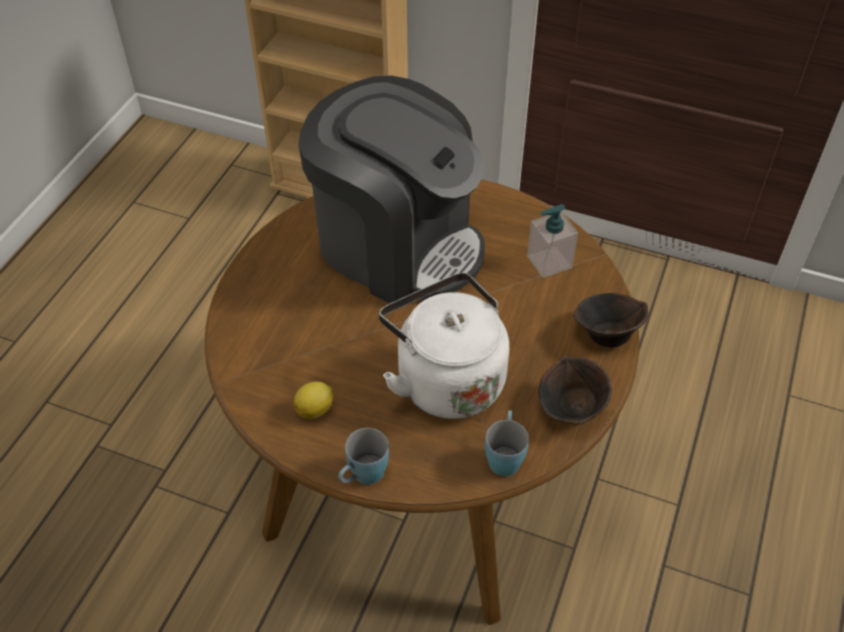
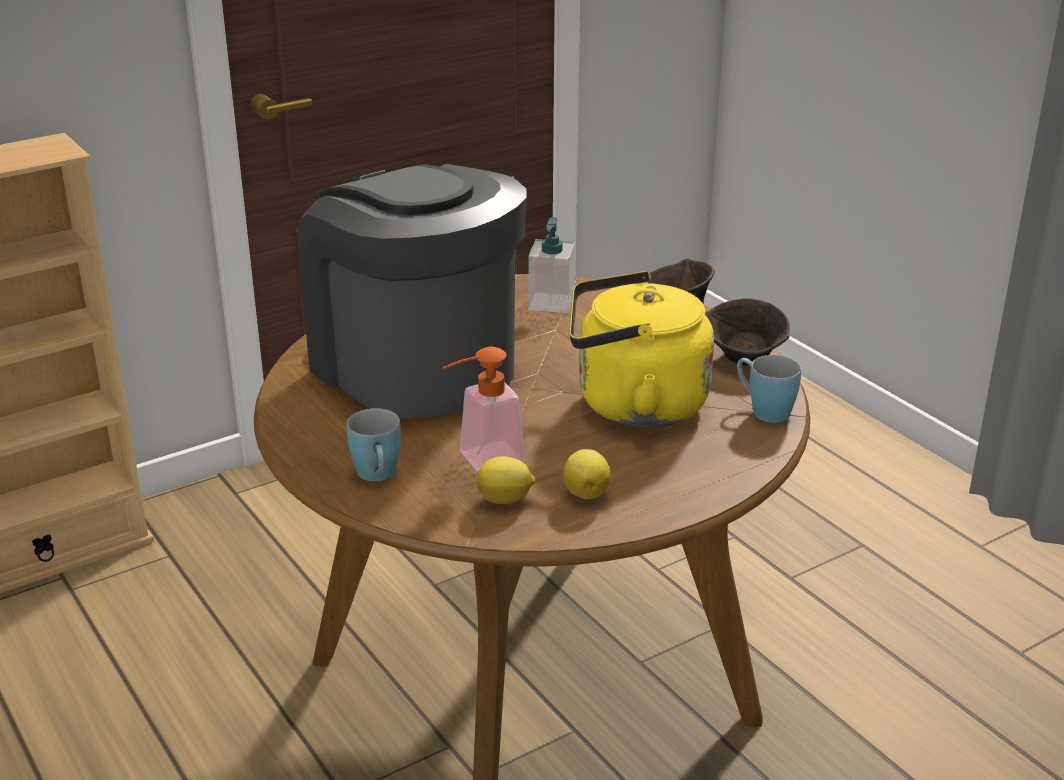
camera: 55 degrees left, 20 degrees down
(277, 374) = (506, 500): none -> lemon
(311, 339) = (481, 462): none -> soap dispenser
(363, 476) = (708, 495): blue mug -> blue mug (378, 476)
(397, 245) = (415, 366): coffee machine -> coffee machine turned 105 degrees counterclockwise
(445, 378) = (633, 405): white kettle -> yellow kettle

